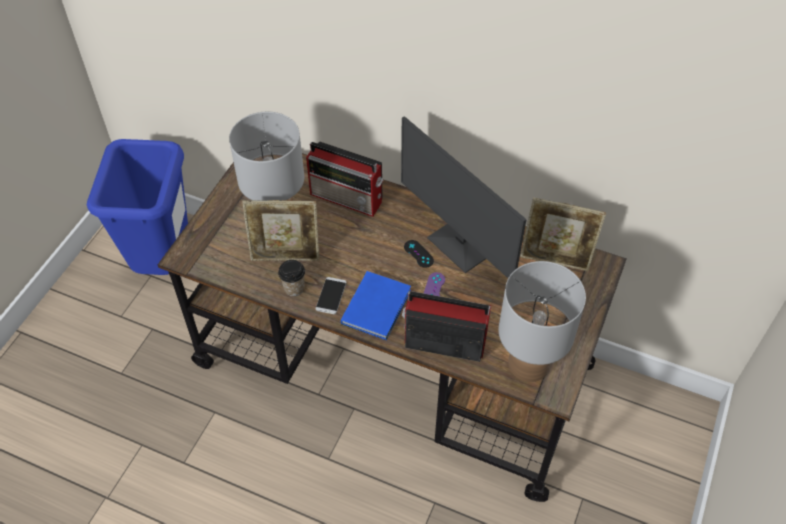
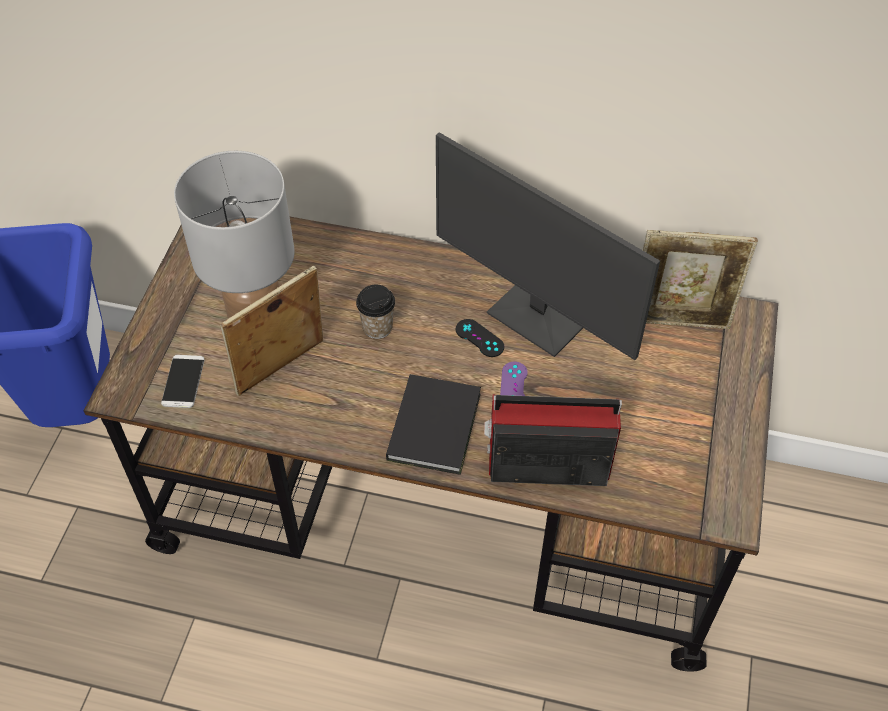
camera: 10 degrees left, 0 degrees up
(286, 257) = (282, 371): picture frame -> picture frame turned 150 degrees clockwise
(294, 288) = (303, 416): cup -> cup (377, 327)
(331, 296) = (362, 419): phone -> phone (183, 381)
(348, 198) = (357, 270): radio -> none
(378, 306) = (436, 424): blue book -> black book
(529, 365) = (679, 479): grey table lamp -> none

